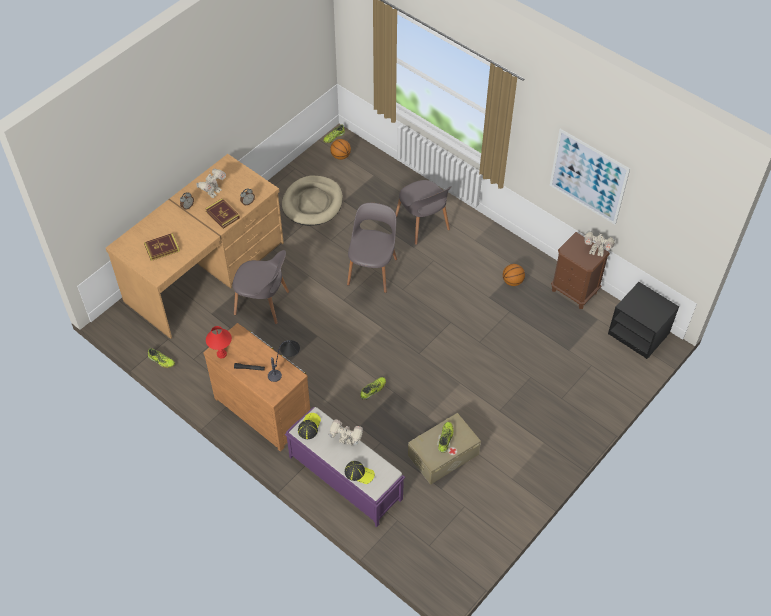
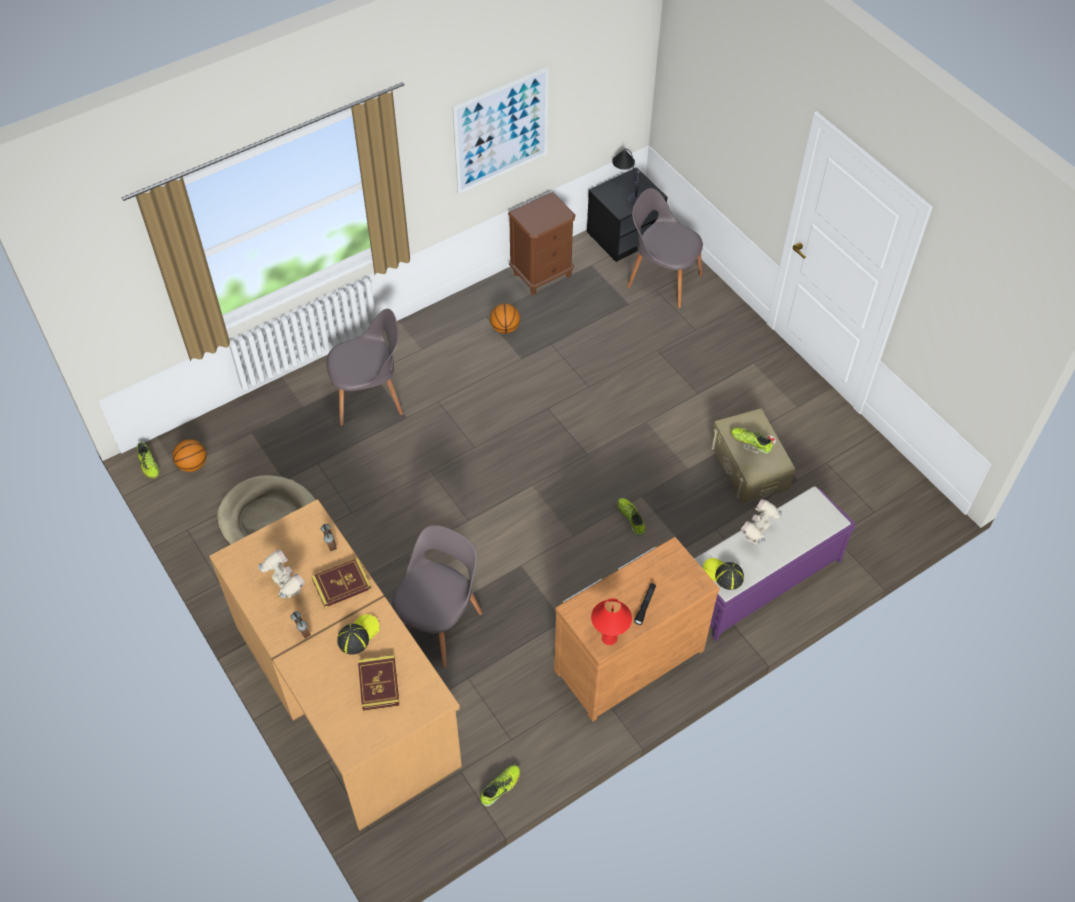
camera: 75 degrees left, 0 degrees up
(285, 367) = (654, 560): table lamp -> table lamp (626, 189)
(359, 473) = (807, 532): cap -> cap (358, 635)
(372, 270) = (428, 474): grey chair -> grey chair (662, 279)
(596, 251) = (547, 202): toy robot -> none

